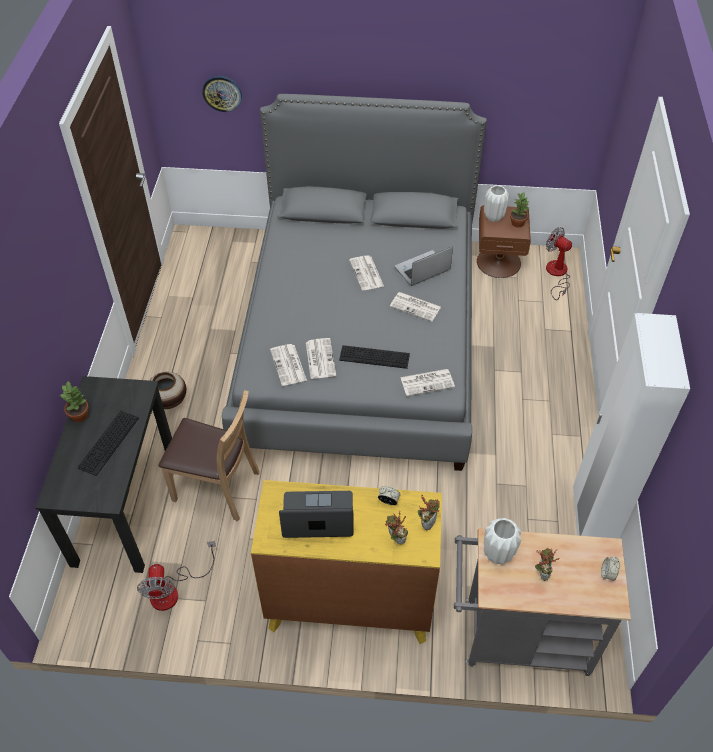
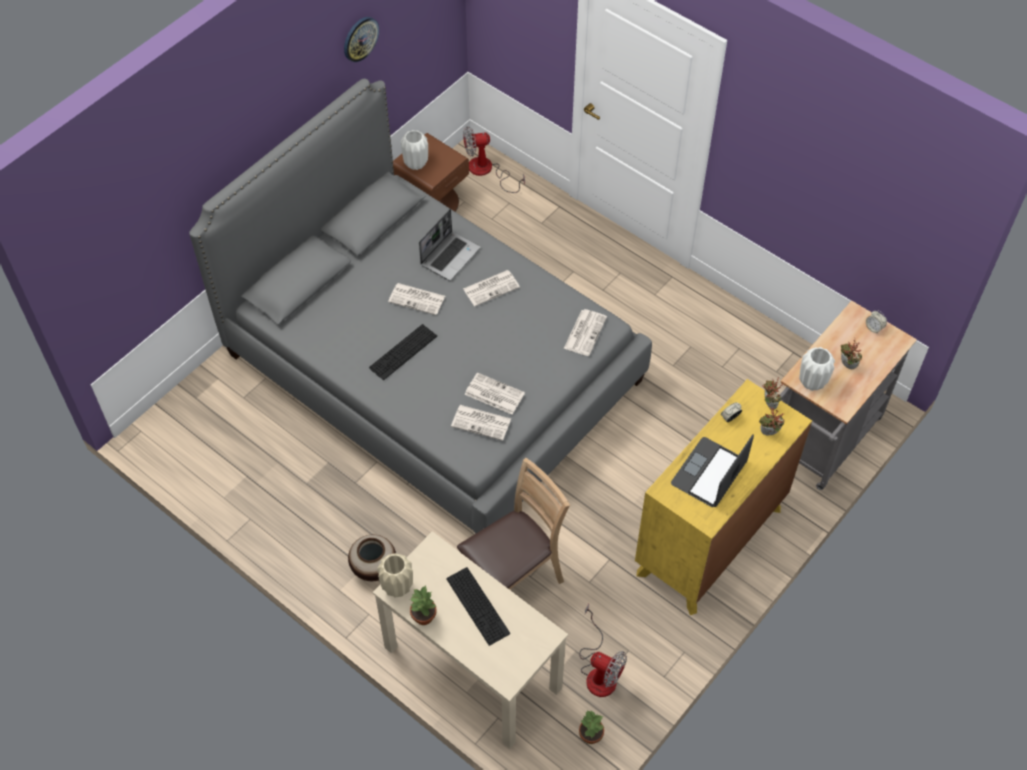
camera: 55 degrees left, 5 degrees up
(95, 387) = (398, 587): none -> beige vase
(125, 504) = (472, 667): black desk -> beige desk
(222, 93) = (139, 251): wall clock -> wall clock (360, 38)
(374, 357) = (524, 353): keyboard -> keyboard (403, 352)
(422, 270) = (450, 256): laptop -> laptop turned 150 degrees counterclockwise
(517, 223) = (439, 152): potted plant -> potted plant (590, 735)
(589, 523) = (756, 328): white wardrobe -> none

